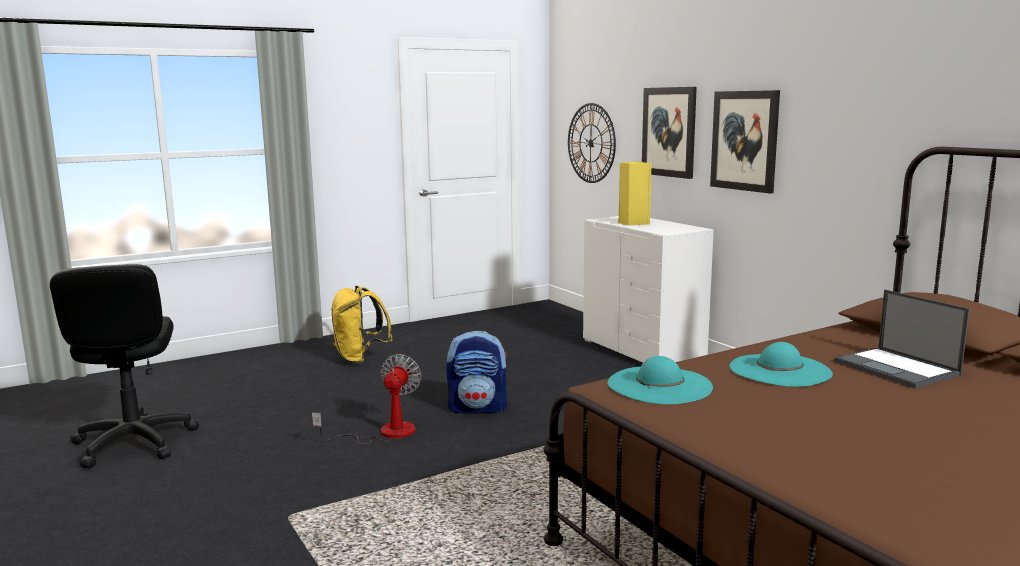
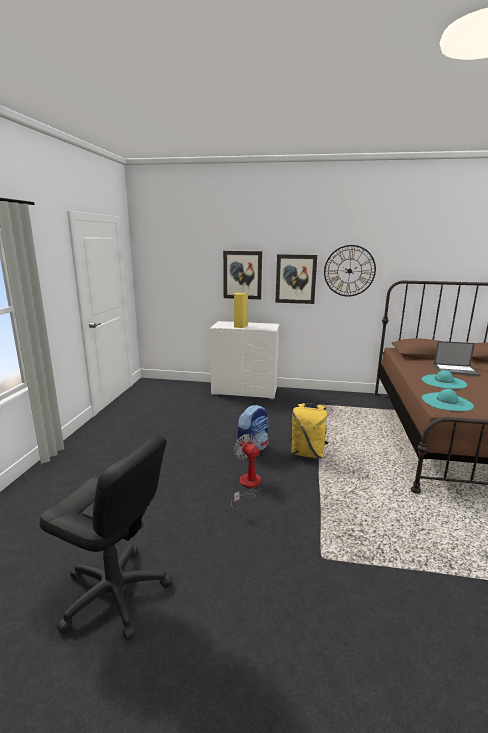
camera: 50 degrees left, 5 degrees up
(360, 359) = (122, 451): yellow backpack -> yellow backpack (307, 453)
(591, 143) = (176, 282): wall clock -> wall clock (349, 271)

